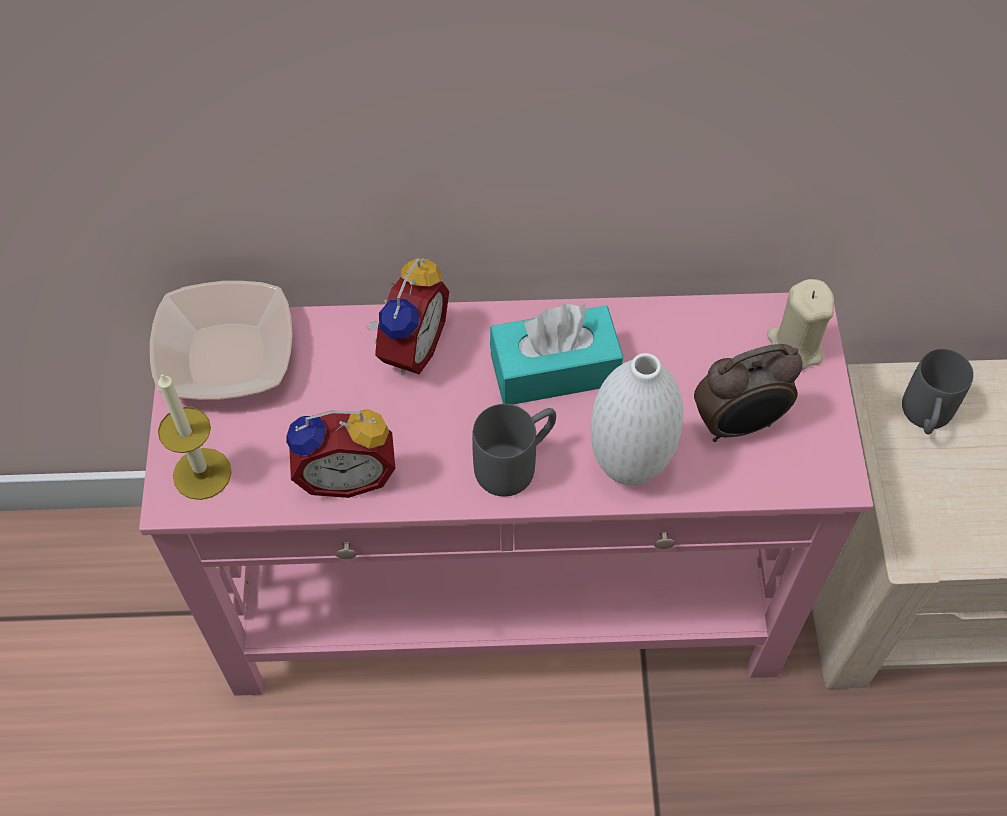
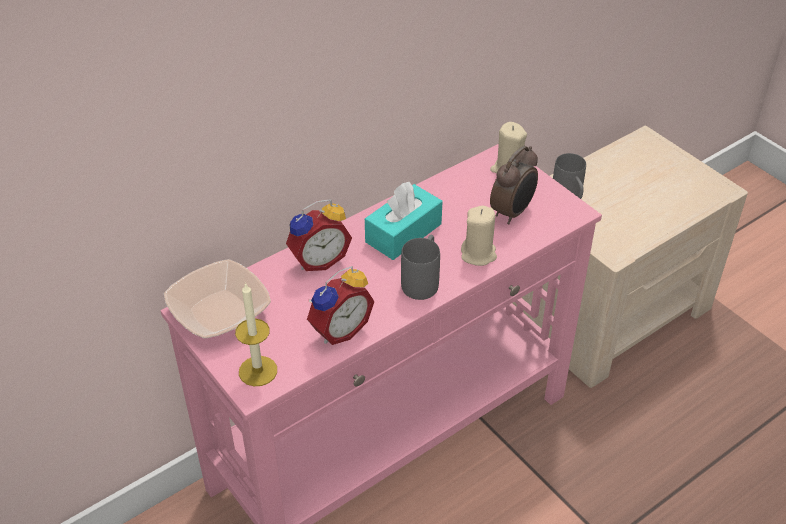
camera: 35 degrees left, 15 degrees down
(408, 347) = (318, 259): alarm clock -> alarm clock turned 75 degrees clockwise
(629, 466) = (478, 254): white vase -> beige candle

